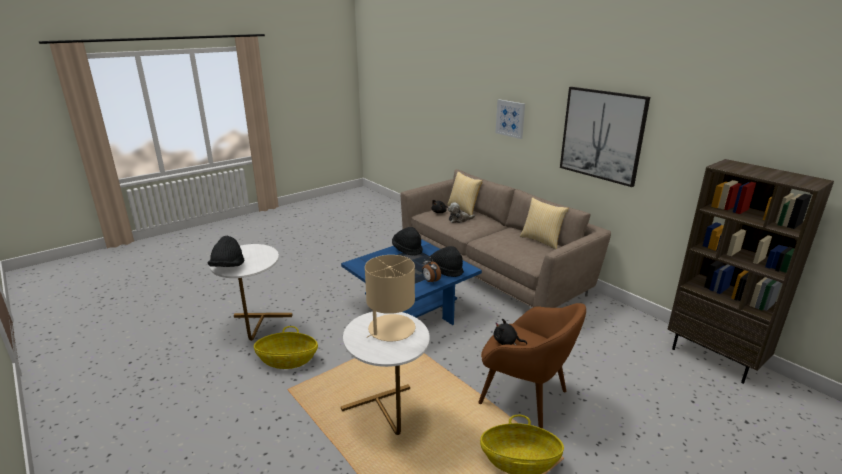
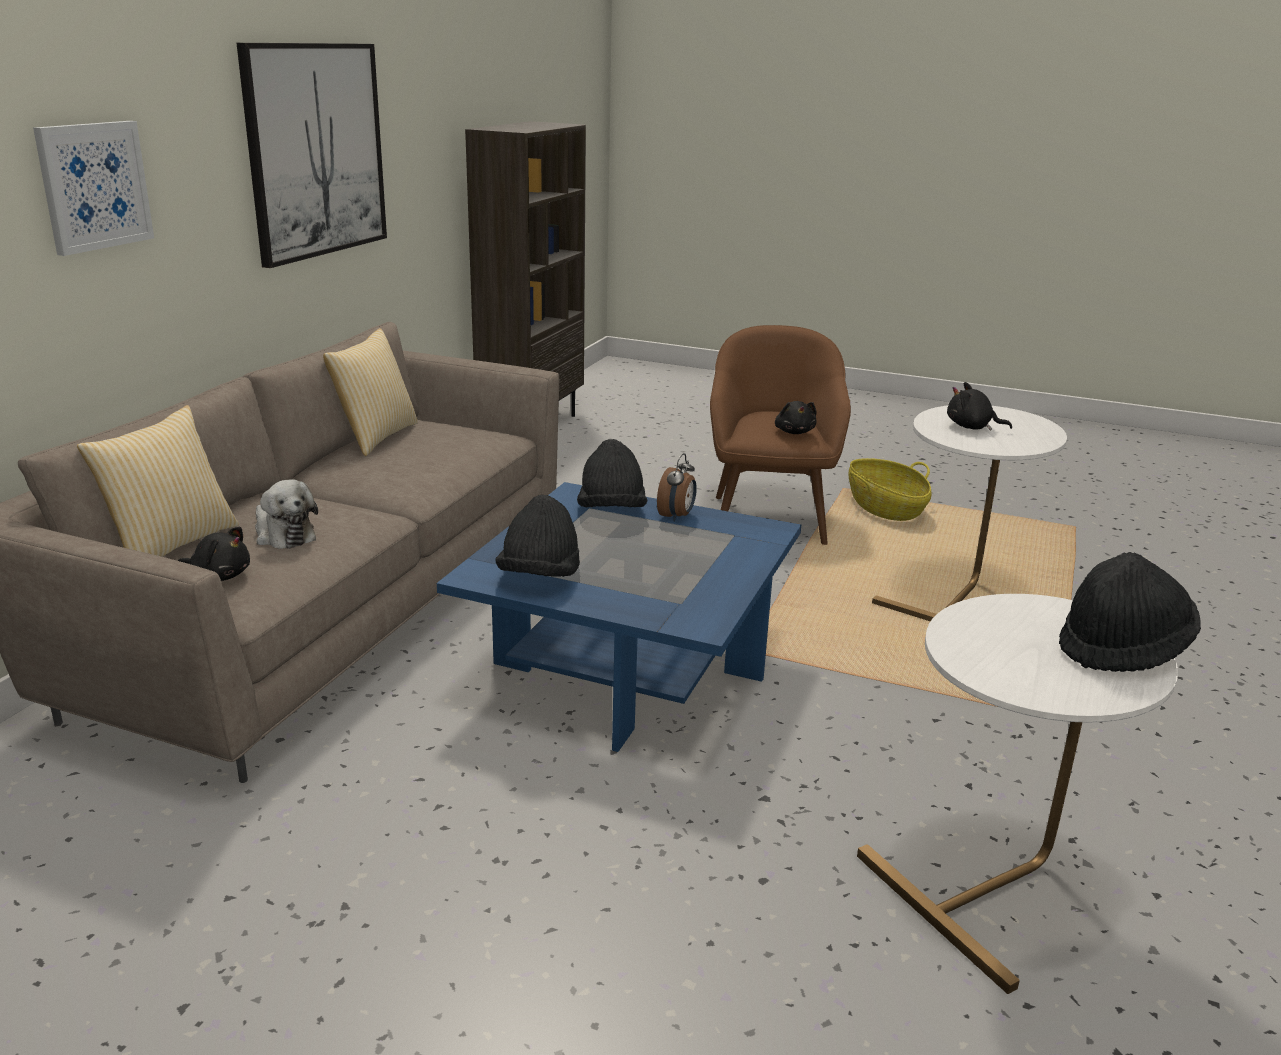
camera: 120 degrees left, 0 degrees up
(288, 360) = (1002, 764): basket -> none
(391, 329) = (972, 427): beige table lamp -> black plush toy

